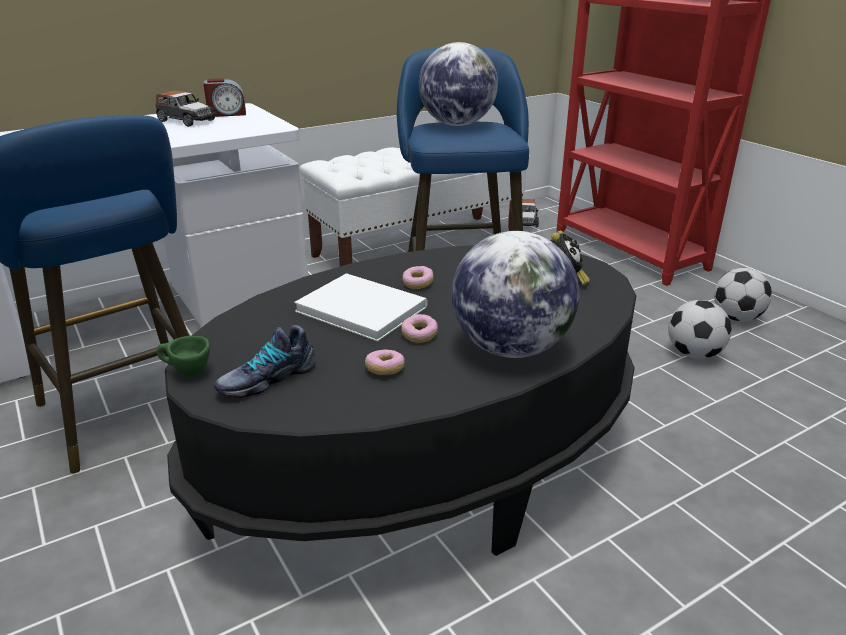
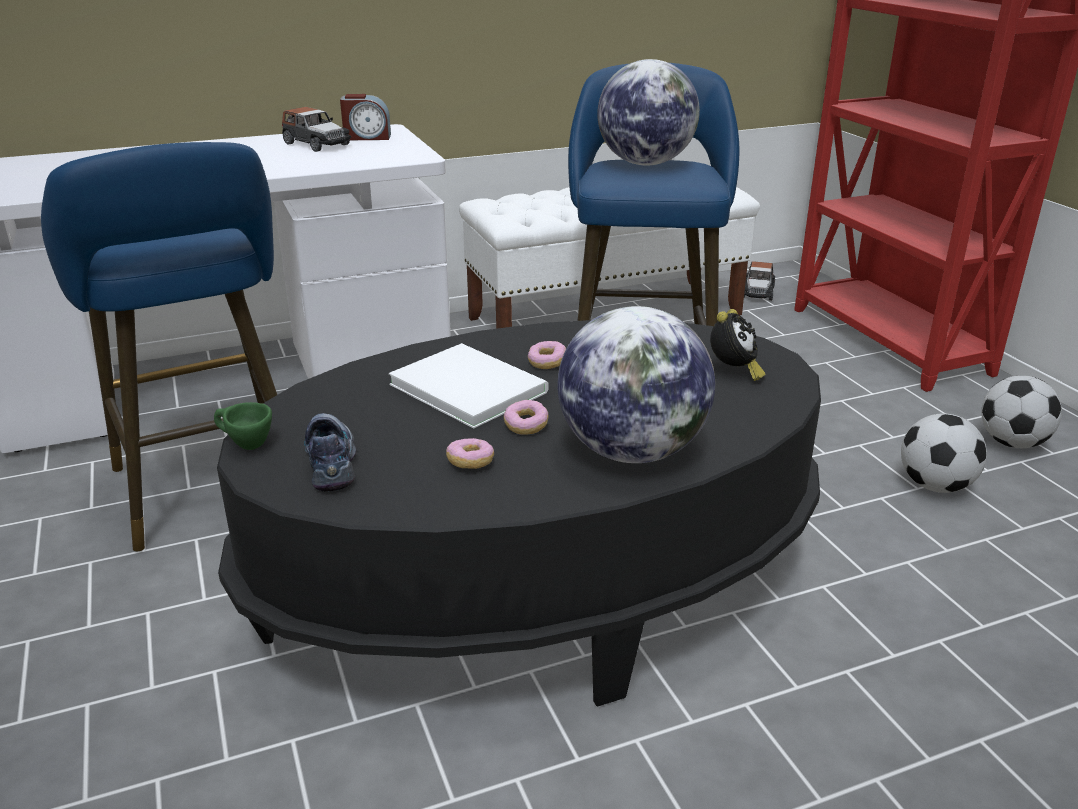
camera: 10 degrees right, 0 degrees up
(267, 379) = (331, 460): shoe -> shoe turned 105 degrees clockwise

